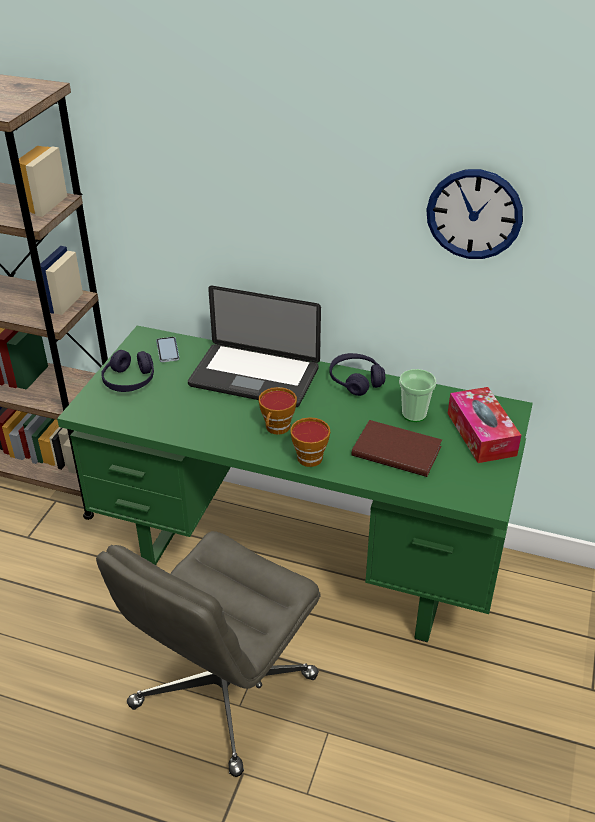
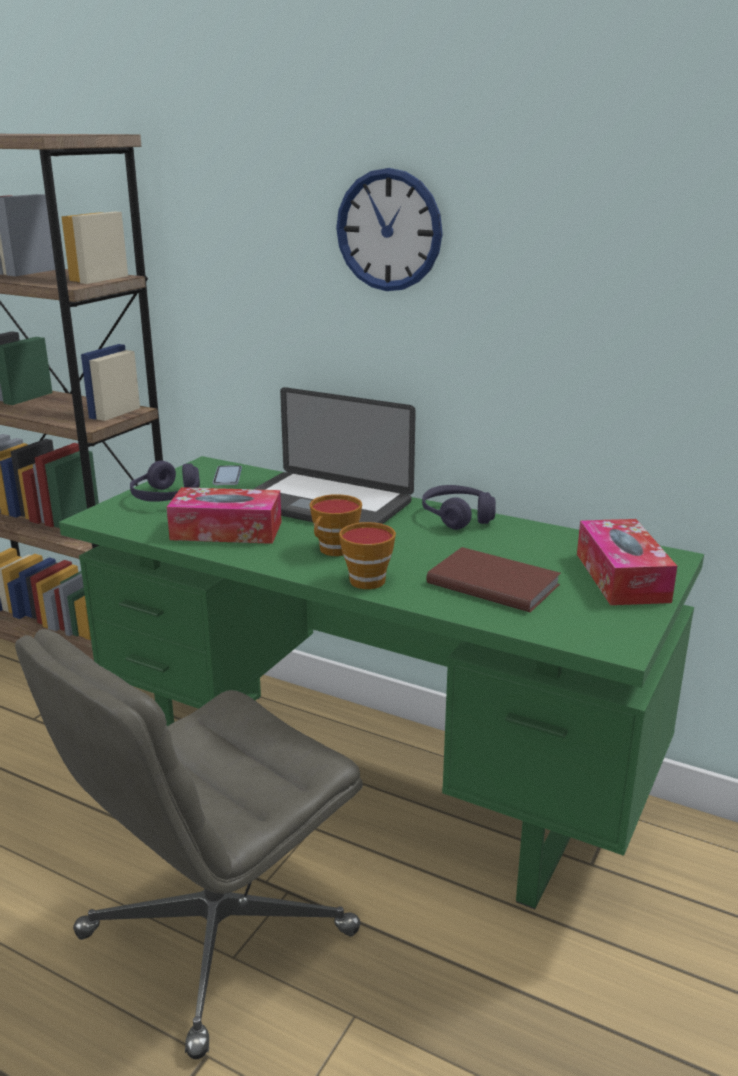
camera: 10 degrees right, 15 degrees down
(190, 415) = (226, 531): none -> tissue box
(414, 414) = (528, 552): cup -> none
(474, 214) = (617, 266): wall clock -> wall clock (389, 230)

